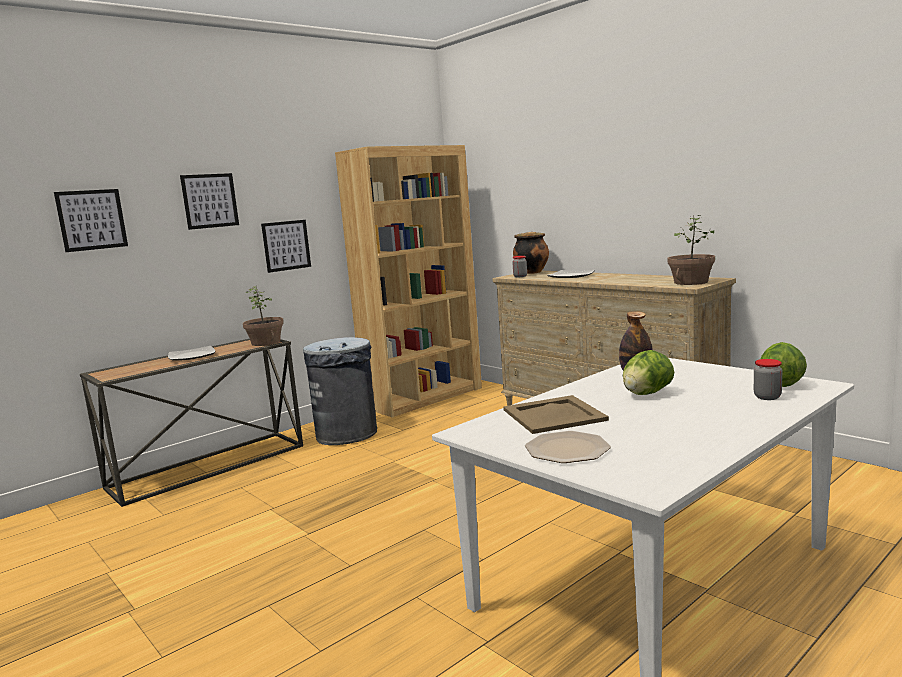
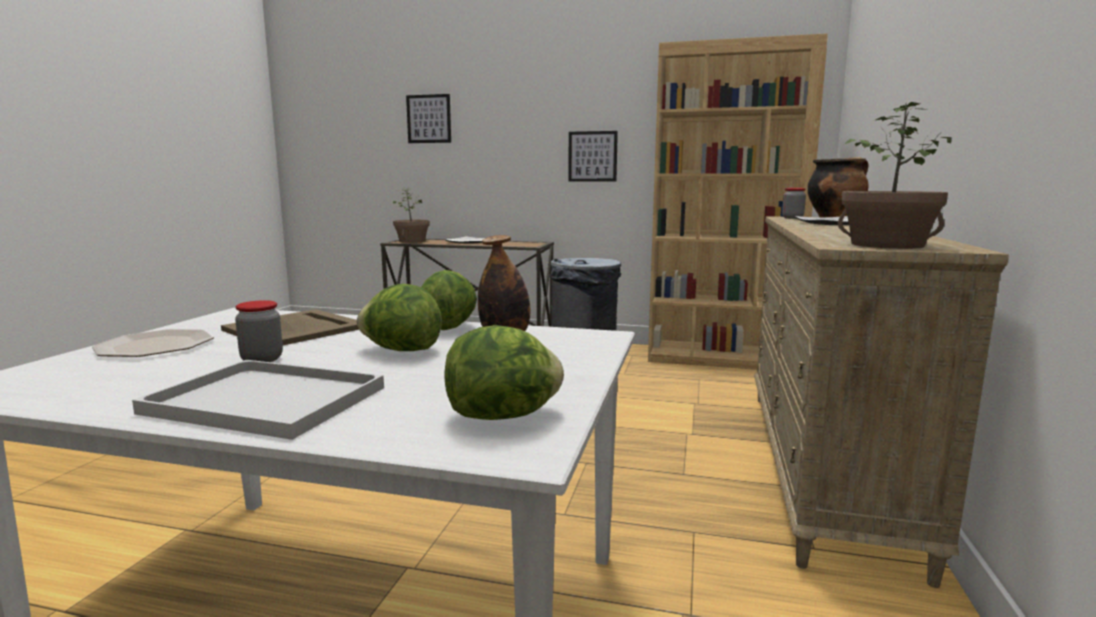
camera: 55 degrees right, 0 degrees up
(210, 201) = (522, 107): picture -> none
(266, 342) = (528, 245): potted plant -> potted plant (412, 241)
(595, 383) = (448, 327): none -> lettuce
(731, 420) = (261, 400): none -> white tray
(767, 397) = (405, 413): jar -> jar (262, 359)

